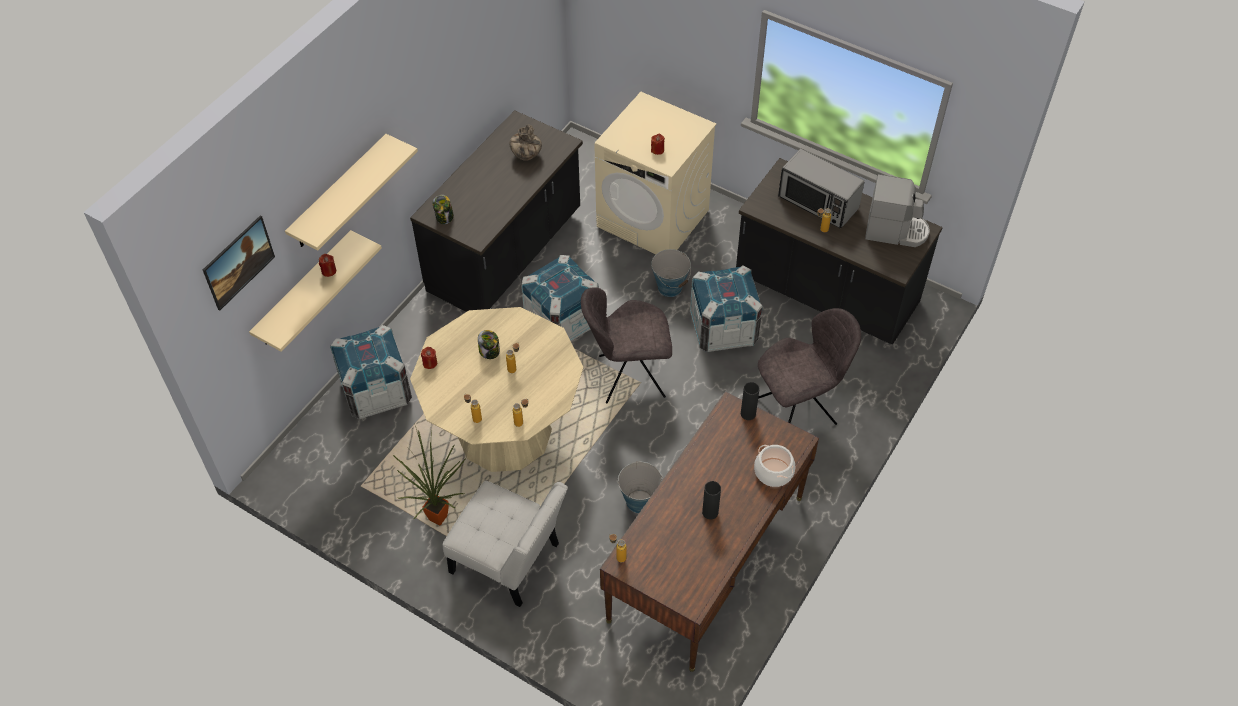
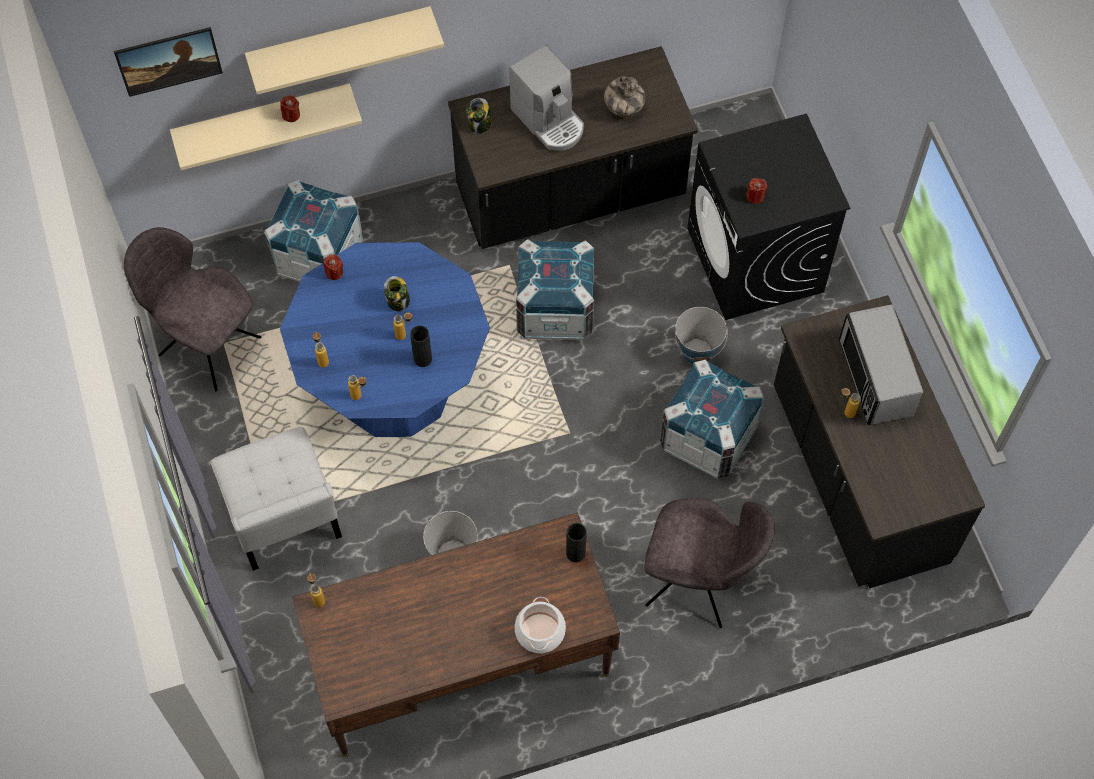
camera: 40 degrees right, 10 degrees up
(440, 515) = (265, 427): potted plant -> none
(504, 433) = (394, 388): beige dining table -> blue dining table
(628, 376) = (563, 417): grey chair -> grey chair (207, 344)
(653, 218) = (755, 261): beige washing machine -> black washing machine
(710, 512) = (441, 623): black vase -> black vase (422, 359)
(895, 231) = (927, 471): coffee machine -> coffee machine (549, 120)

